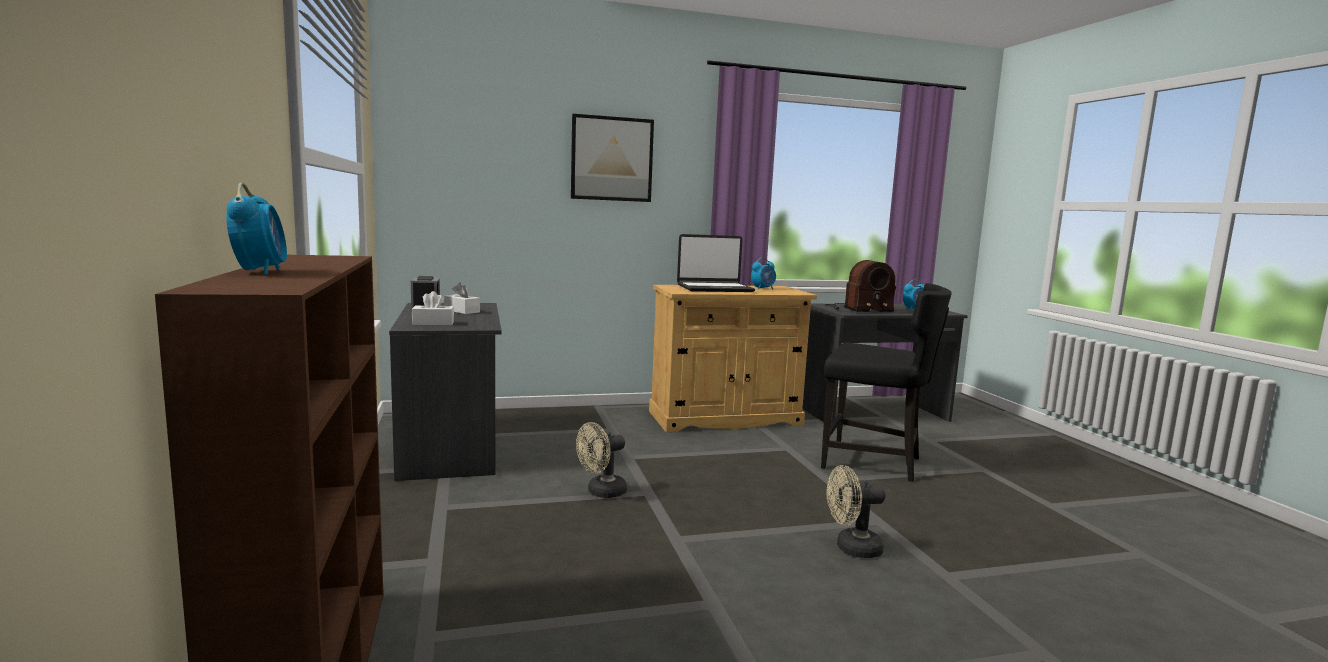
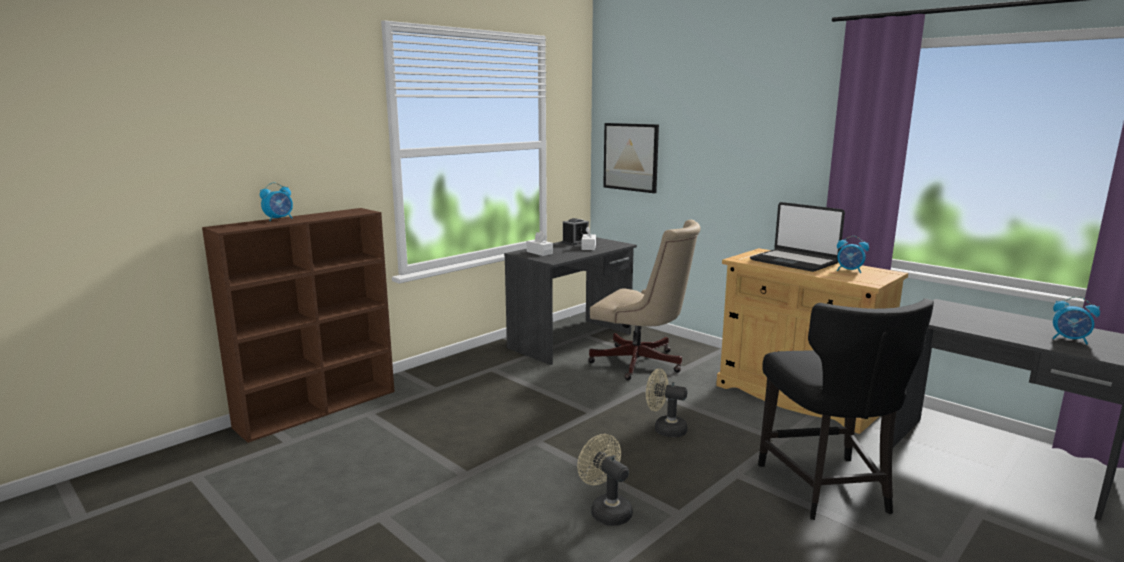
camera: 60 degrees right, 5 degrees up
(573, 439) = (642, 364): none -> beige office chair
(601, 492) = (570, 399): beige fan -> beige fan (664, 429)
(612, 159) = (745, 125): picture -> picture (631, 157)
(857, 309) = (965, 319): radio -> none

